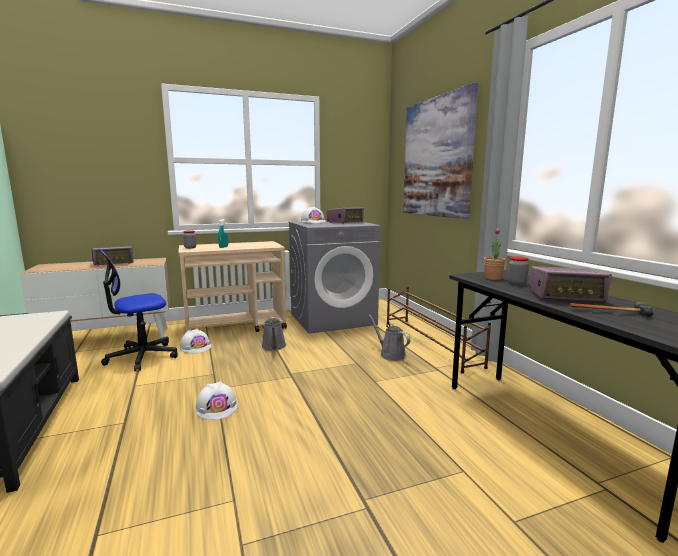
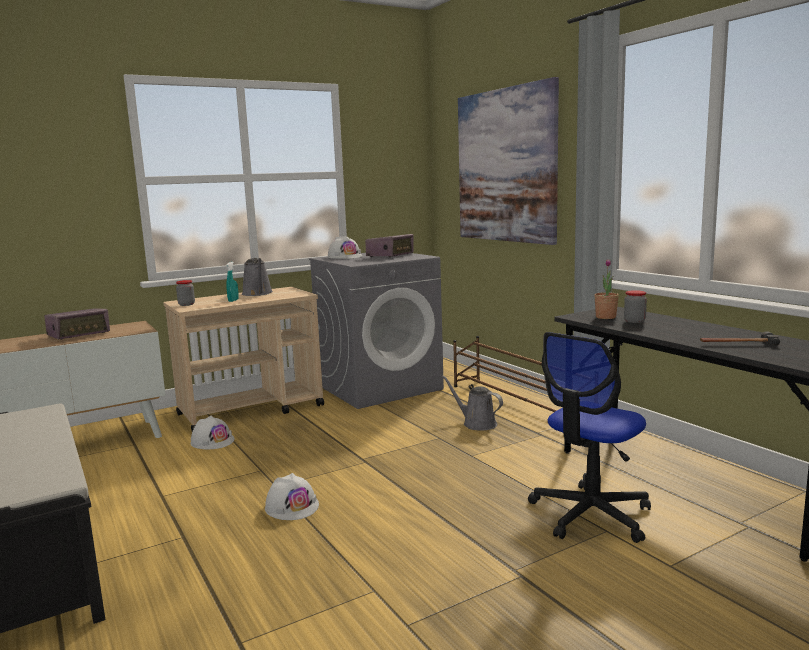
camera: 10 degrees left, 0 degrees up
(142, 356) = (144, 461): office chair -> office chair (590, 514)
(274, 347) = (321, 430): grey watering can -> grey watering can (258, 293)
(566, 296) = (691, 332): radio -> none

